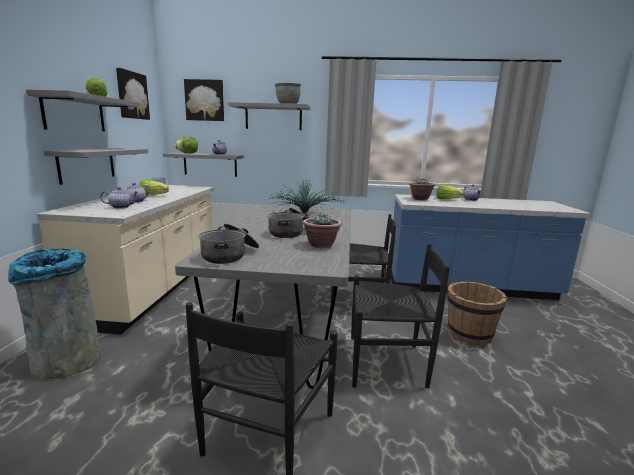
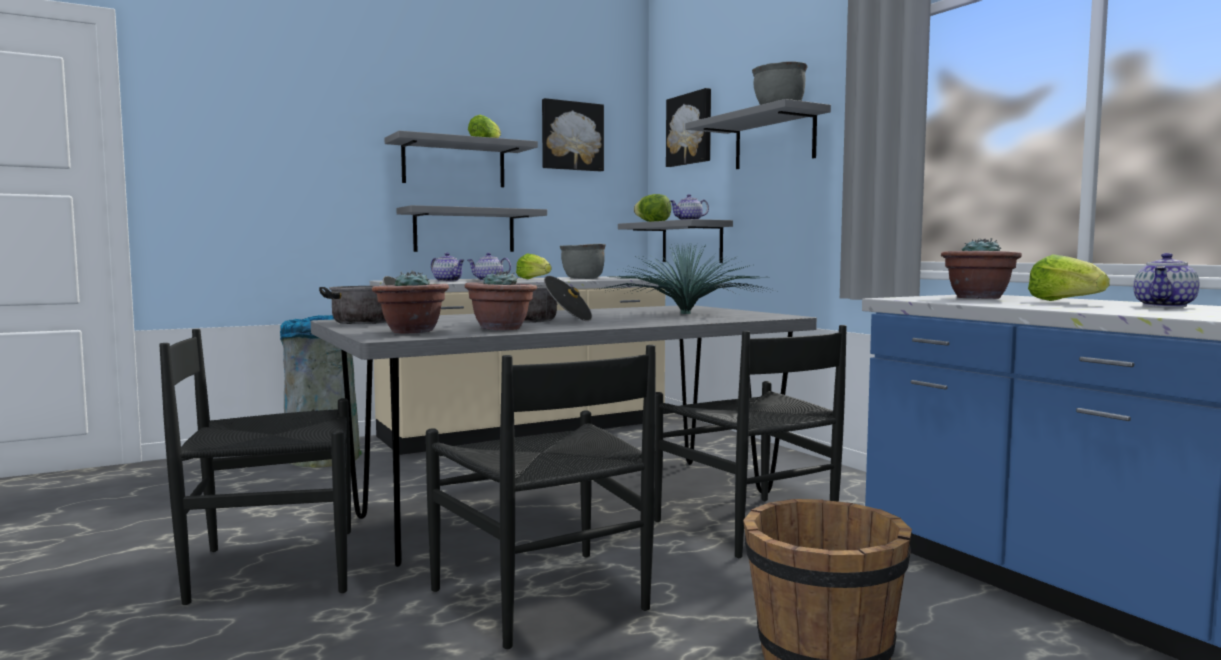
camera: 55 degrees right, 10 degrees down
(175, 192) = (582, 279): none -> grey cooking pot
(306, 260) = (411, 331): none -> potted plant

